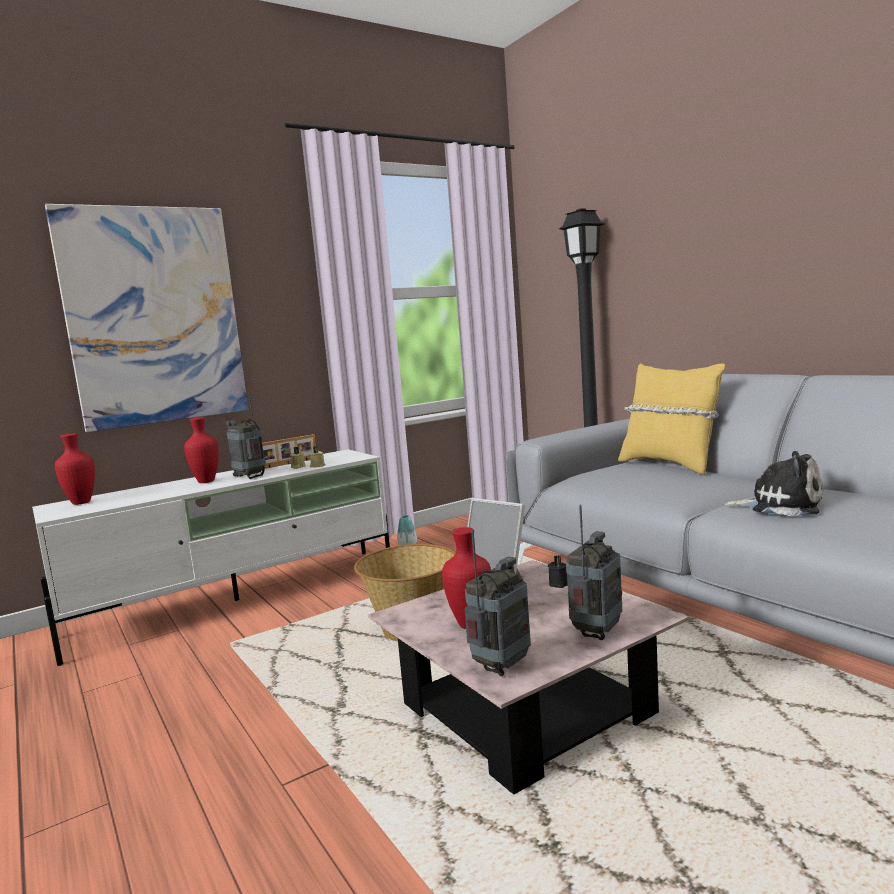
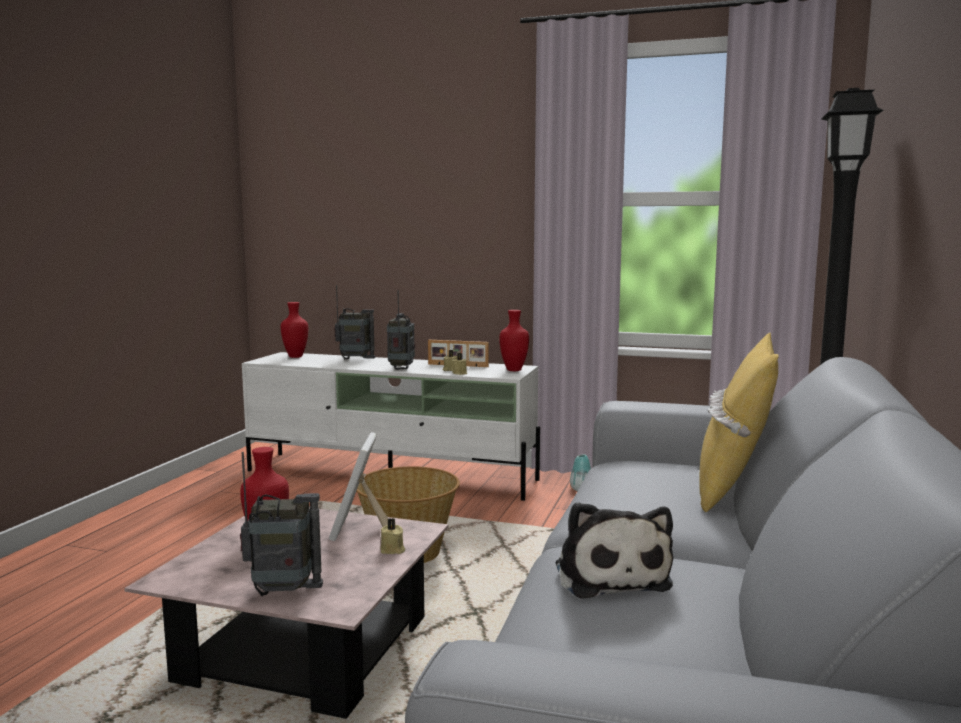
camera: 50 degrees right, 0 degrees up
(154, 316) = (393, 212): picture -> none
(207, 481) = (378, 363): red vase -> red vase (515, 370)
(502, 667) = (190, 571): radio -> radio (354, 359)
(560, 583) = (392, 550): black candle -> beige candle

